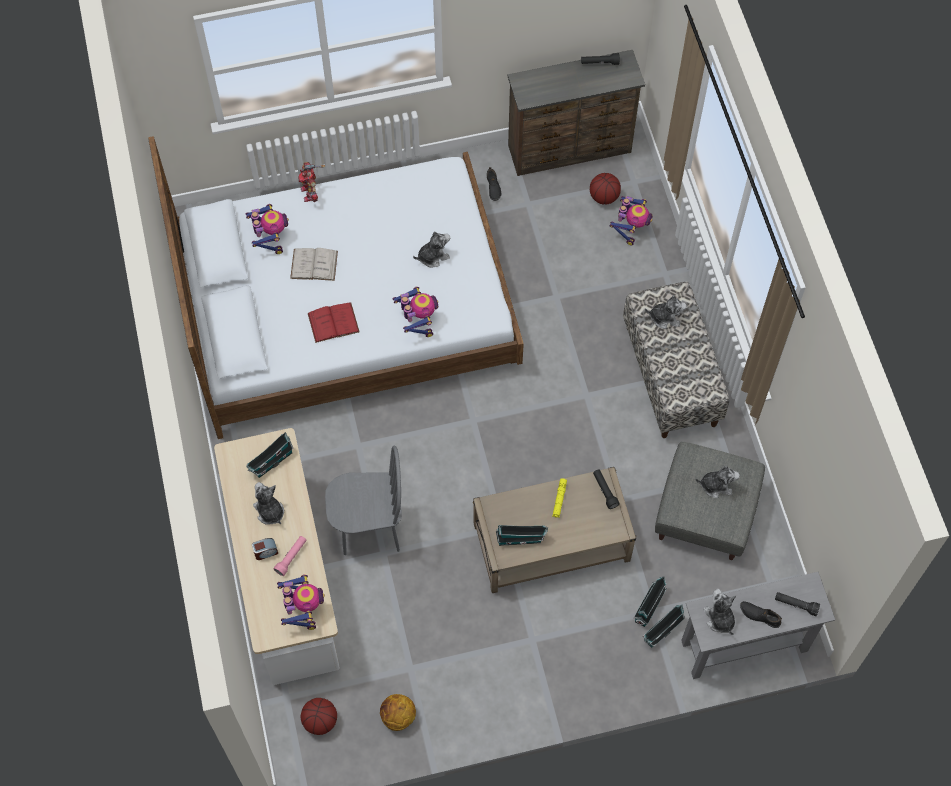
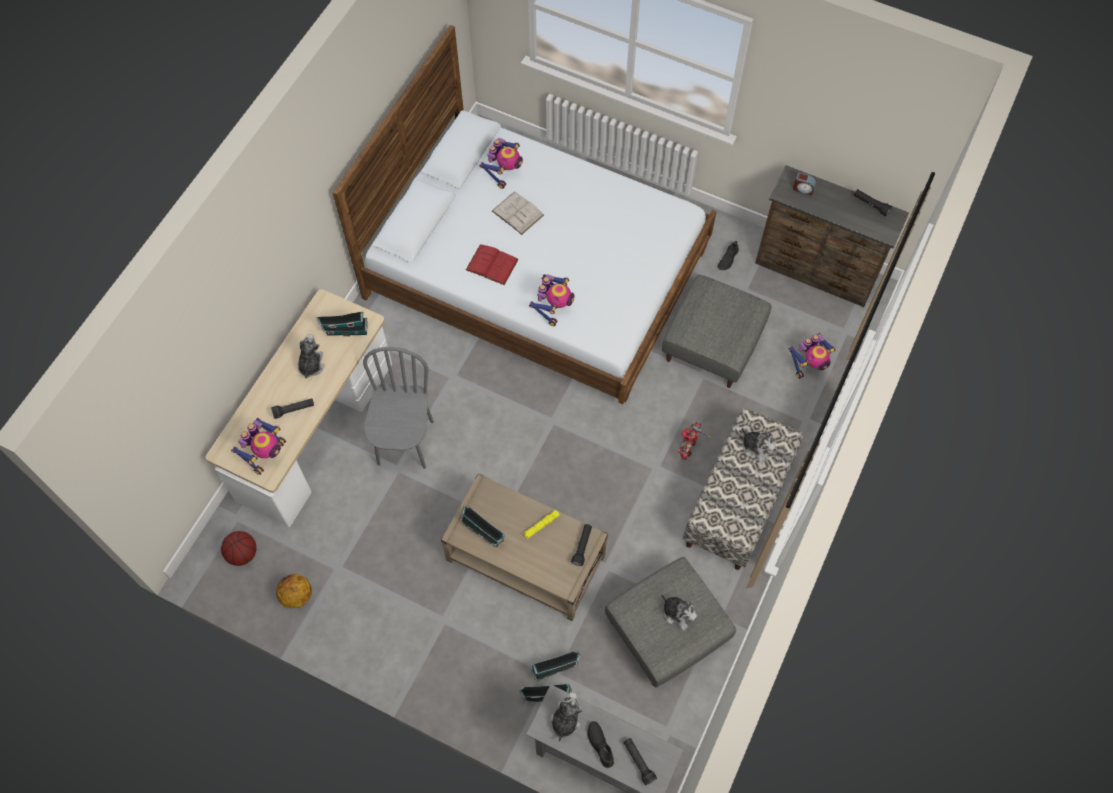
camera: 40 degrees right, 0 degrees up
(265, 552) = (280, 392): alarm clock -> alarm clock (803, 188)
(291, 557) = (294, 410): pink flashlight -> black flashlight
(310, 192) = (564, 160): toy robot -> toy robot (688, 447)
(370, 528) = (405, 443): grey chair -> grey chair turned 120 degrees counterclockwise
(433, 256) = (611, 268): plush toy -> none
(542, 266) = (712, 344): none -> grey ottoman
(604, 196) = (810, 326): basketball -> none

